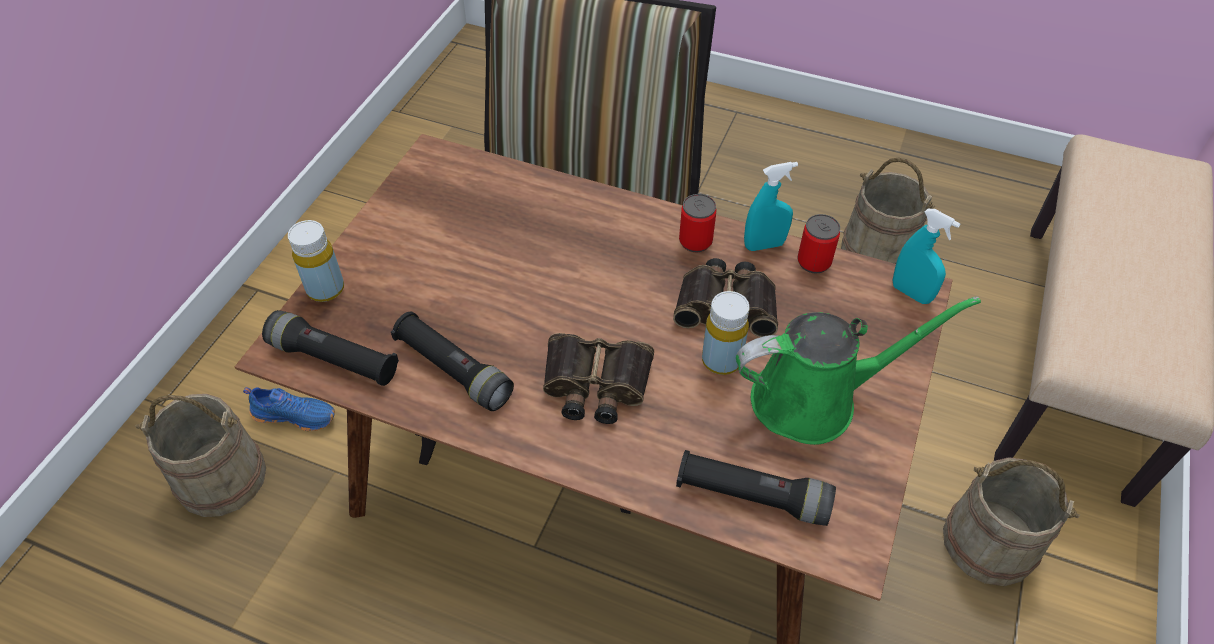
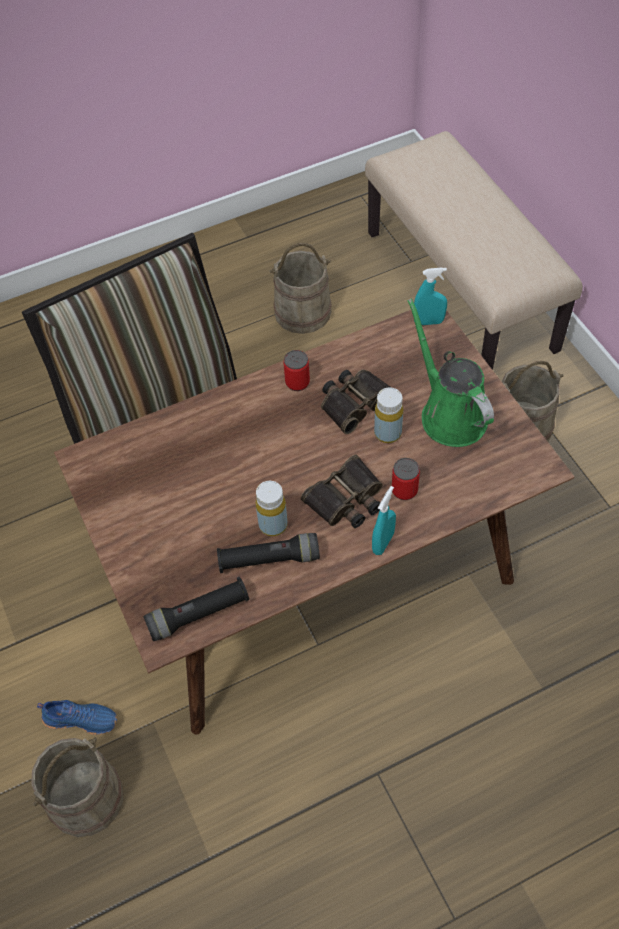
camera: 45 degrees left, 5 degrees up
(295, 415) = (81, 719): blue shoe -> blue shoe turned 45 degrees clockwise
(325, 289) = (136, 586): yellow bottle -> yellow bottle (273, 525)
(752, 496) = (478, 483): black flashlight -> none
(764, 245) = (333, 355): turquoise spray bottle -> turquoise spray bottle (383, 542)
(814, 262) = (367, 344): can -> can (404, 490)
(814, 399) = (449, 414): green watering can -> green watering can turned 60 degrees counterclockwise

